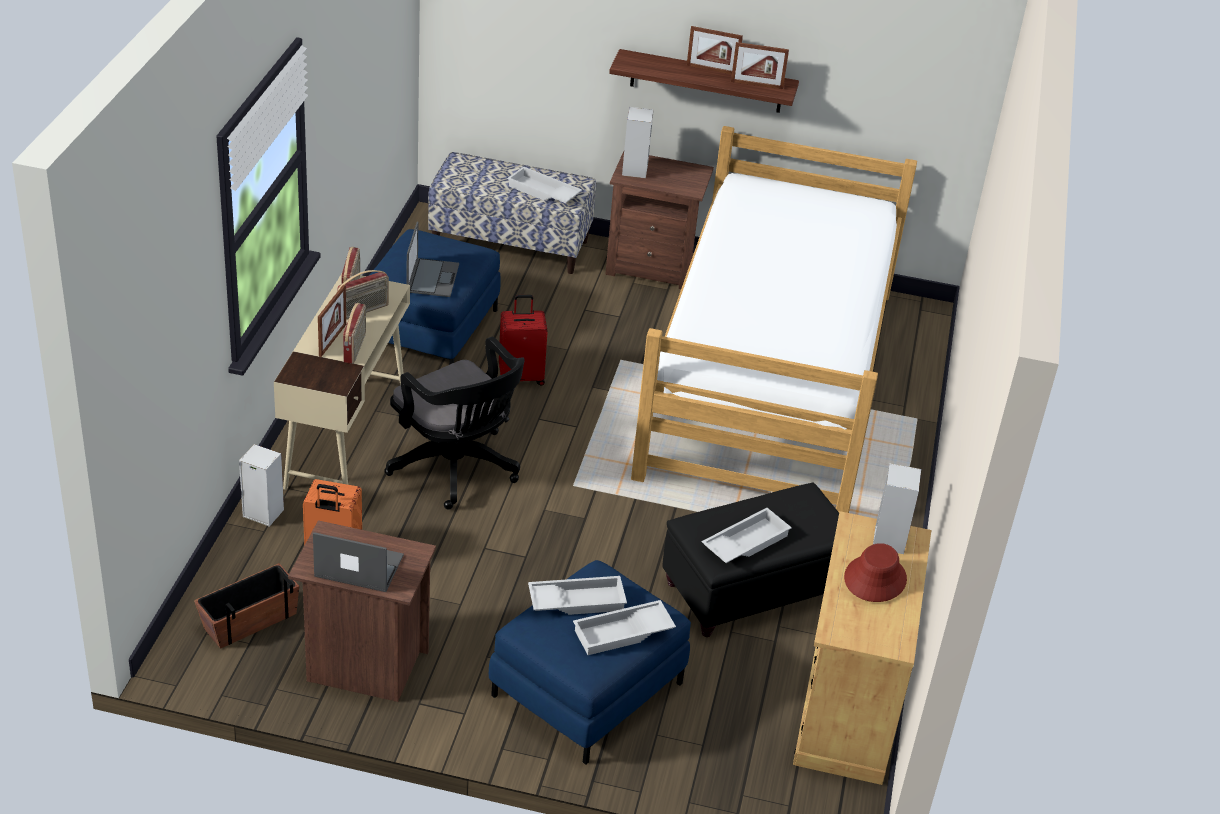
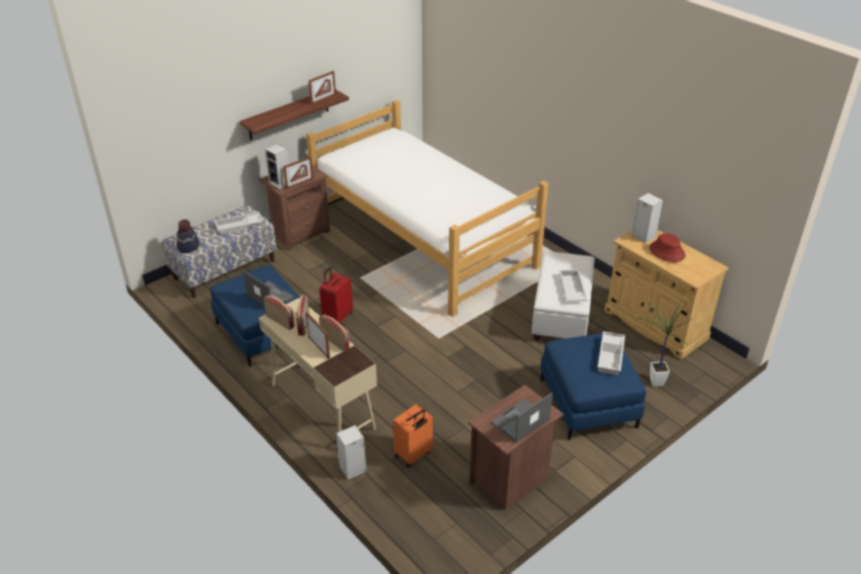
camera: 50 degrees left, 0 degrees up
(249, 620) = (438, 514): planter -> none
(457, 469) = (388, 374): black office chair -> none
(460, 175) = (188, 246): none -> hat
(577, 600) = (576, 361): white tray -> none
(705, 748) = (653, 381): none -> potted plant
(712, 70) = (294, 105): picture frame -> picture frame (299, 183)
(753, 590) = (561, 316): black ottoman -> white ottoman

